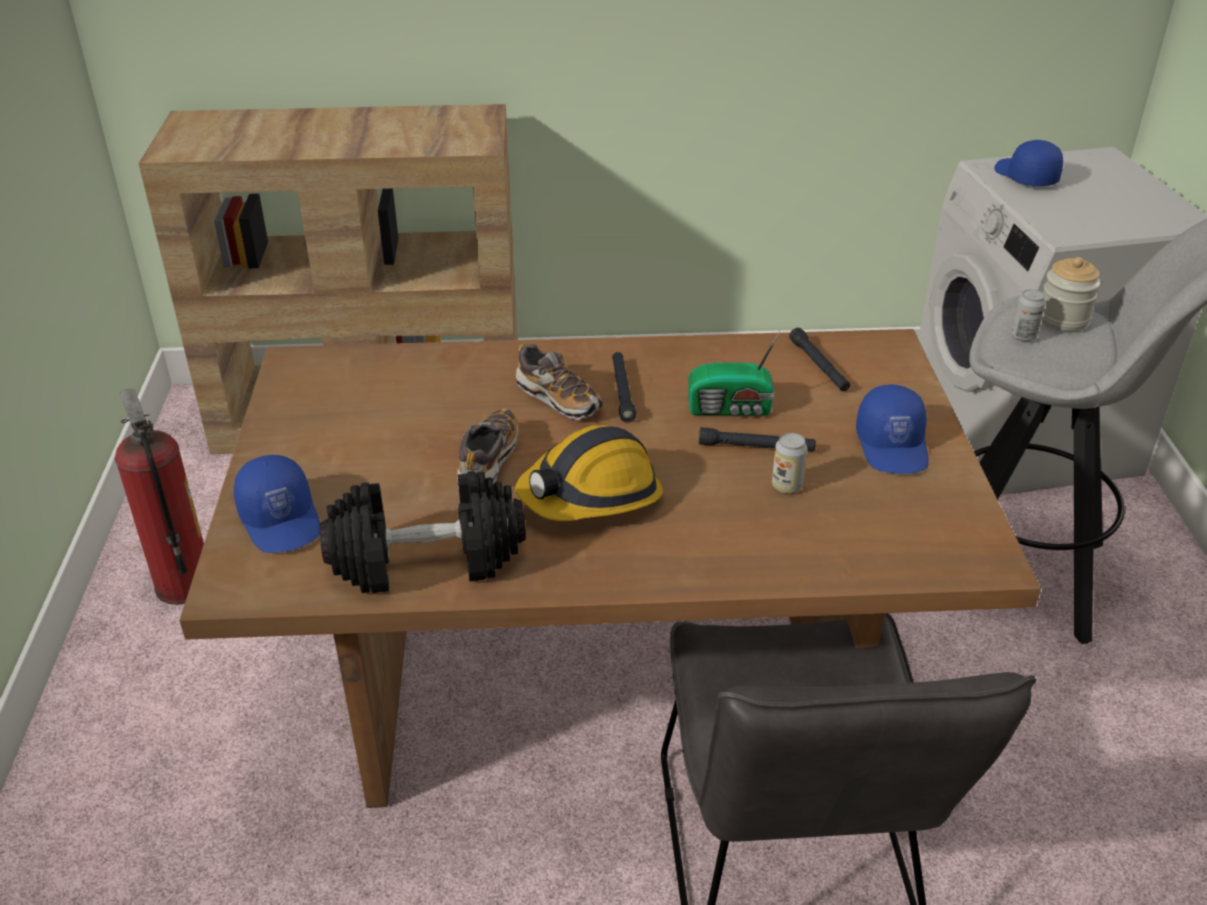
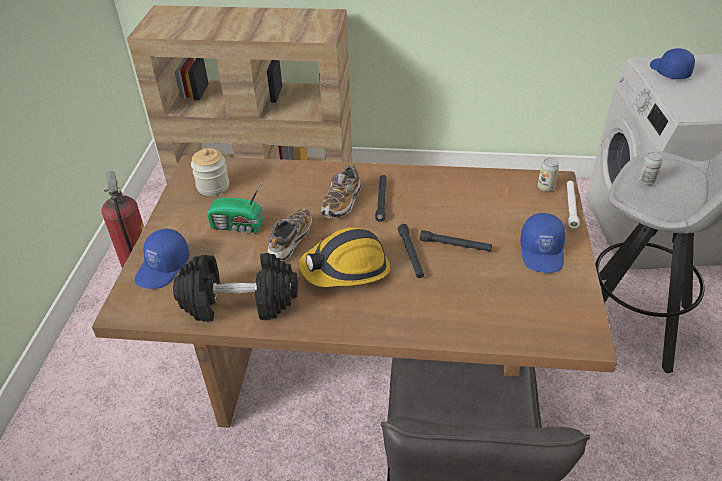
camera: 10 degrees right, 5 degrees up
(282, 520) = (163, 268): blue cap -> blue cap turned 45 degrees clockwise
(558, 399) = (342, 202): shoe -> shoe turned 60 degrees clockwise
(732, 408) = (446, 217): radio -> radio (238, 226)
(786, 486) = (468, 274): can -> can (545, 187)
(819, 366) = (507, 193): black flashlight -> black flashlight (411, 254)
(920, 379) = (571, 207): none -> white flashlight
(1063, 319) = (675, 171): jar -> jar (213, 186)

